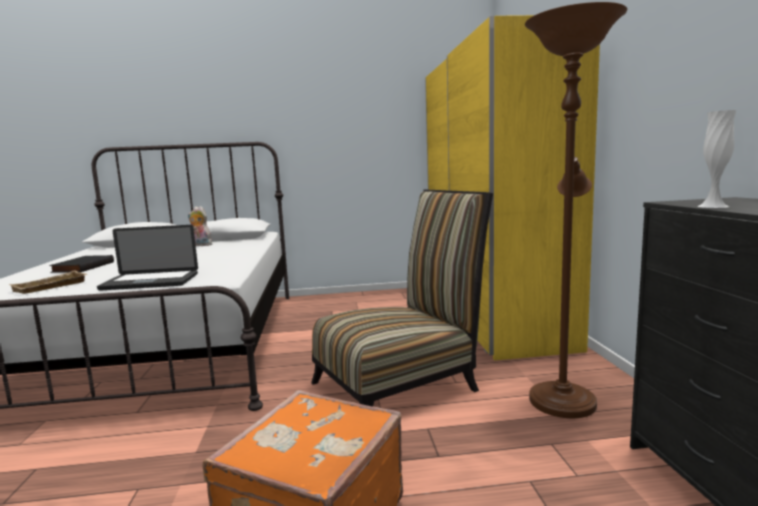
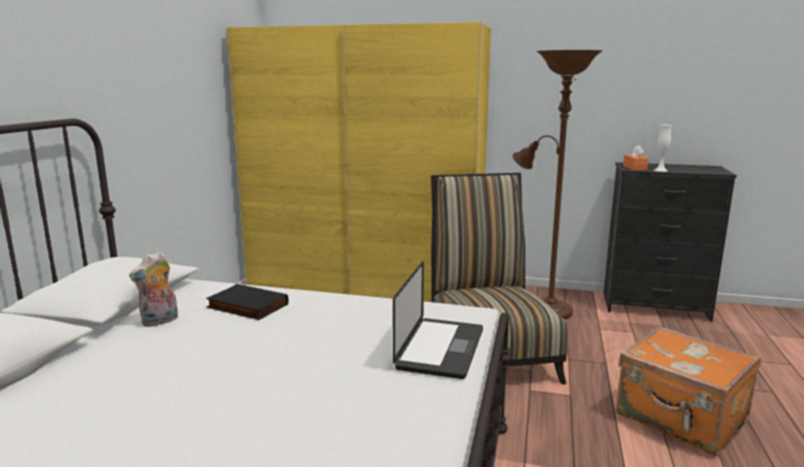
camera: 70 degrees left, 5 degrees up
(50, 287) = (398, 424): beige tray -> none
(82, 267) = (221, 417): black book -> black book (246, 306)
(695, 202) = (634, 168): none -> orange tissue box

